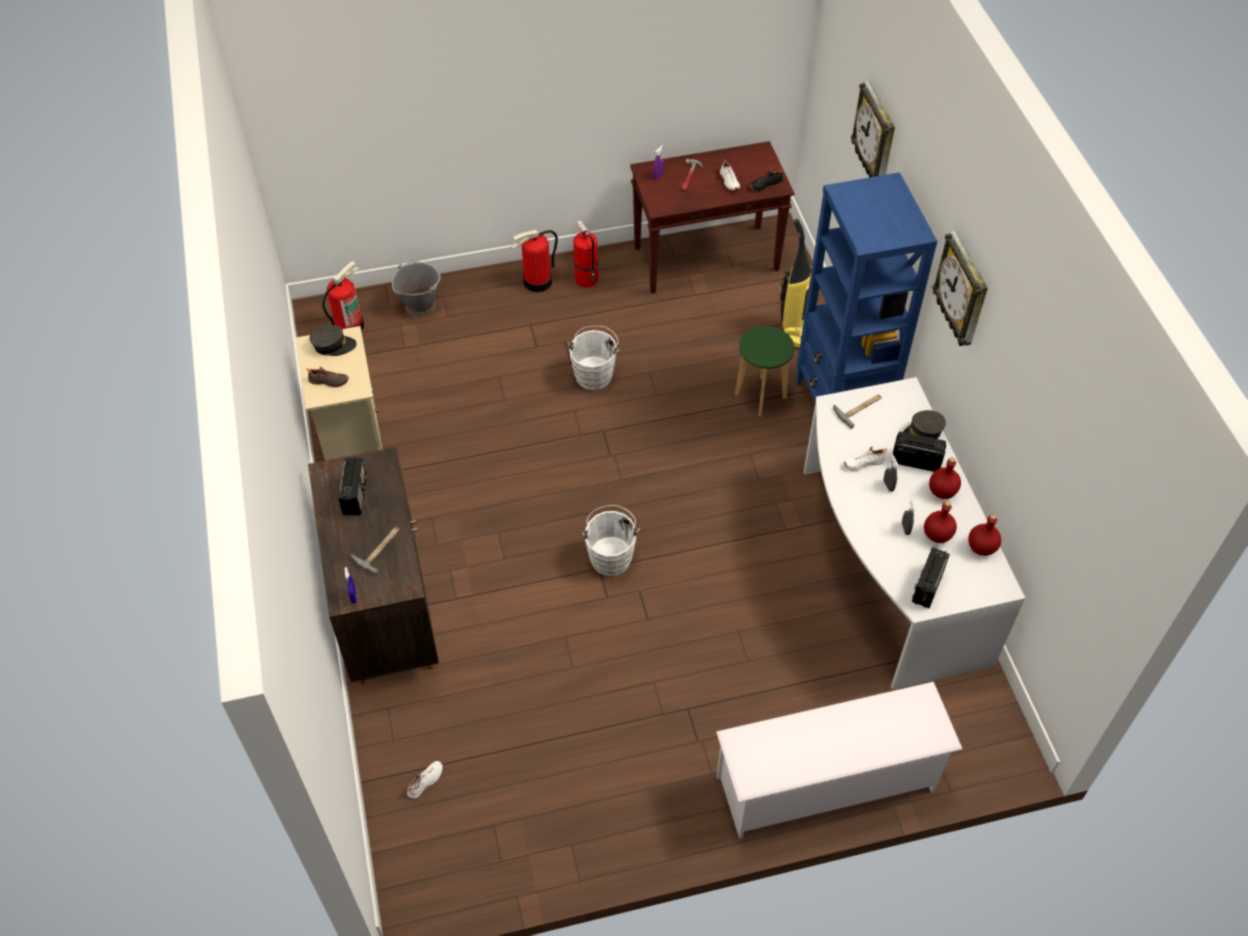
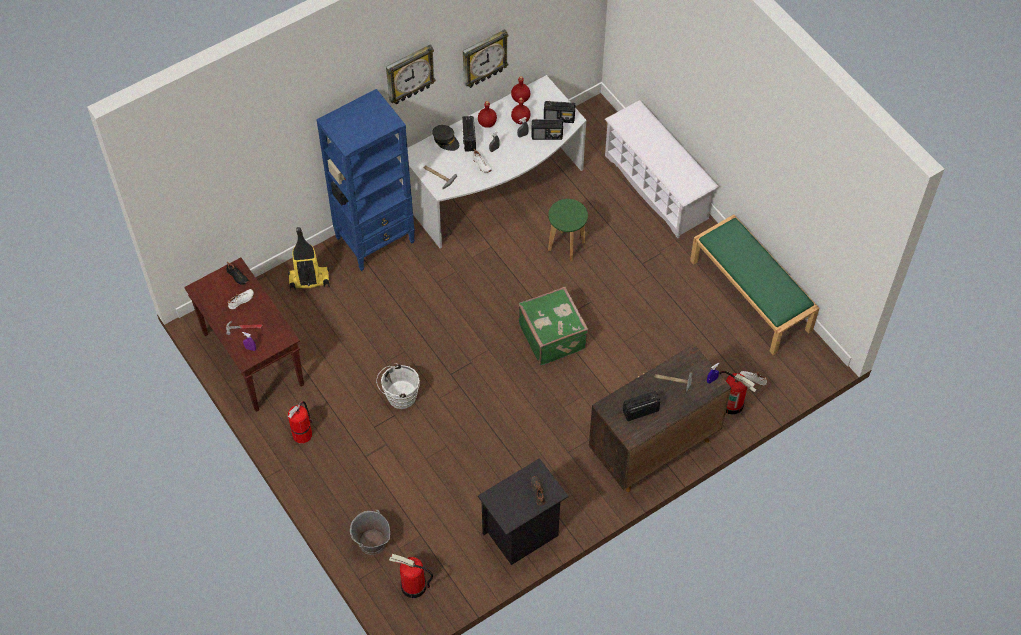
camera: 110 degrees left, 5 degrees up
(333, 345) = (504, 504): grey cap -> none
(351, 438) = (522, 534): beige nightstand -> black nightstand
(537, 282) = (317, 467): fire extinguisher -> fire extinguisher (732, 404)
(568, 842) = (751, 296): none -> green bench
(611, 556) = (553, 336): white bucket -> green suitcase
(760, 396) = (382, 289): green stool -> green stool (566, 246)
(876, 136) = (271, 146): wall clock -> wall clock (484, 58)
(896, 559) = (547, 135): none -> radio

